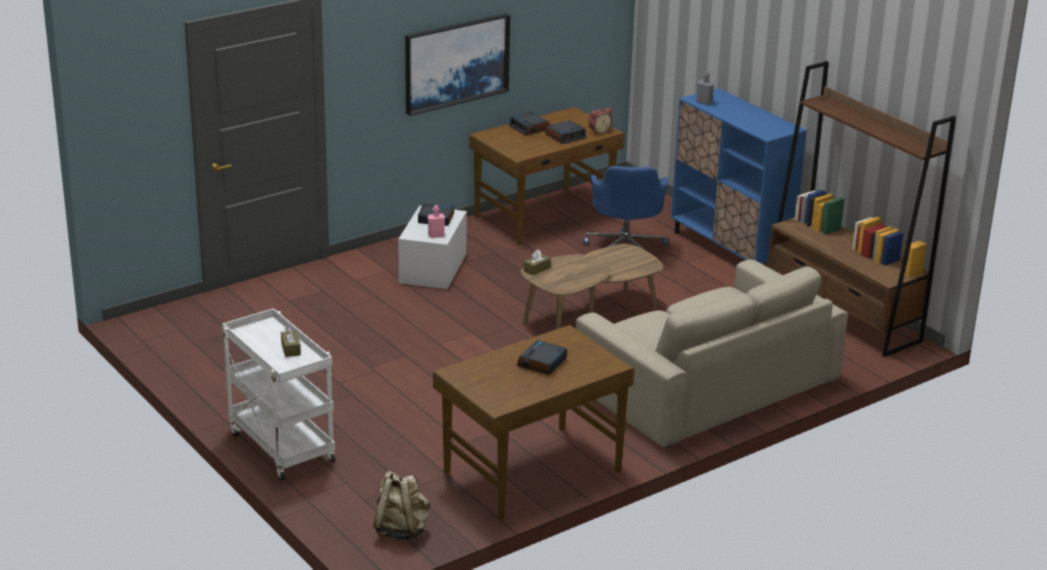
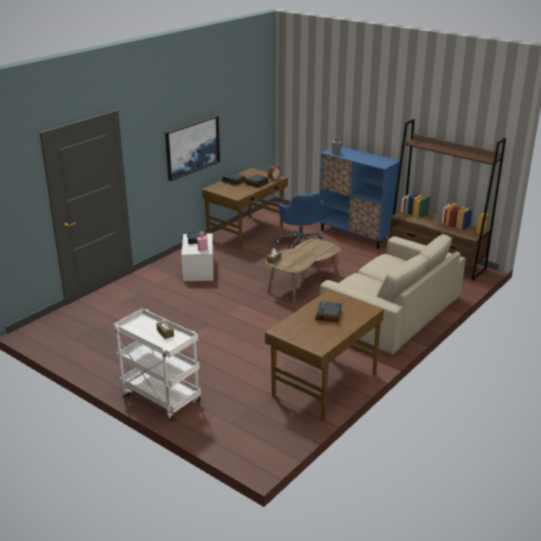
camera: 15 degrees left, 0 degrees up
(401, 530) = (266, 440): beige backpack -> none

